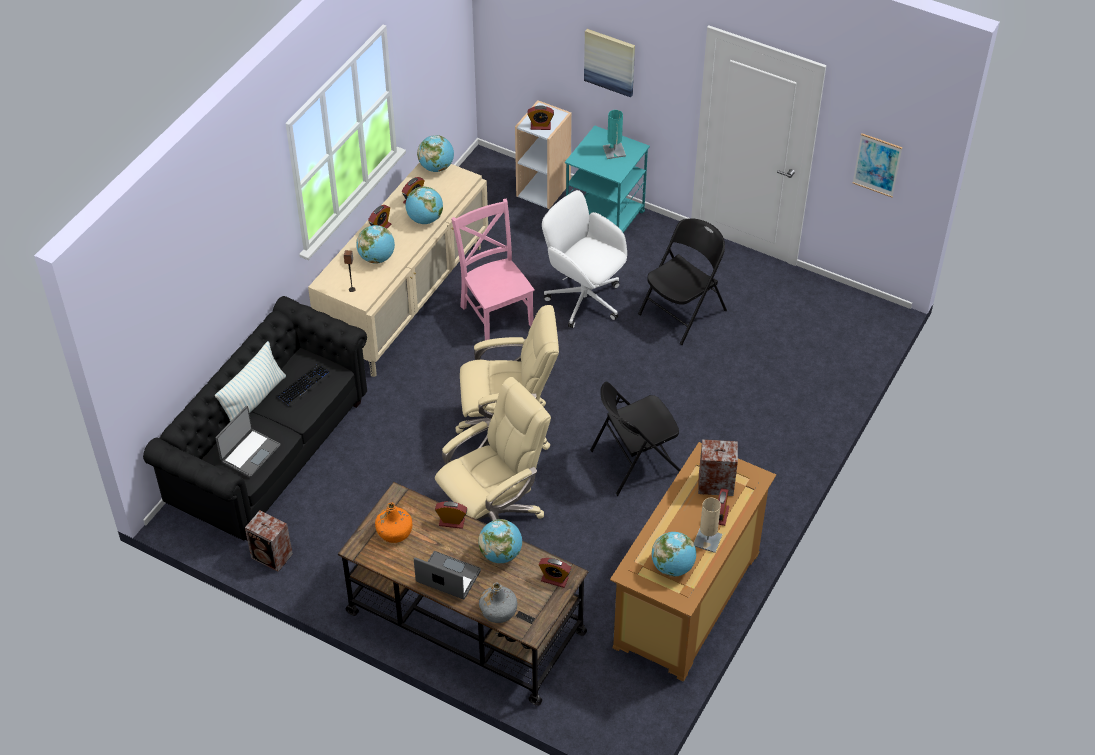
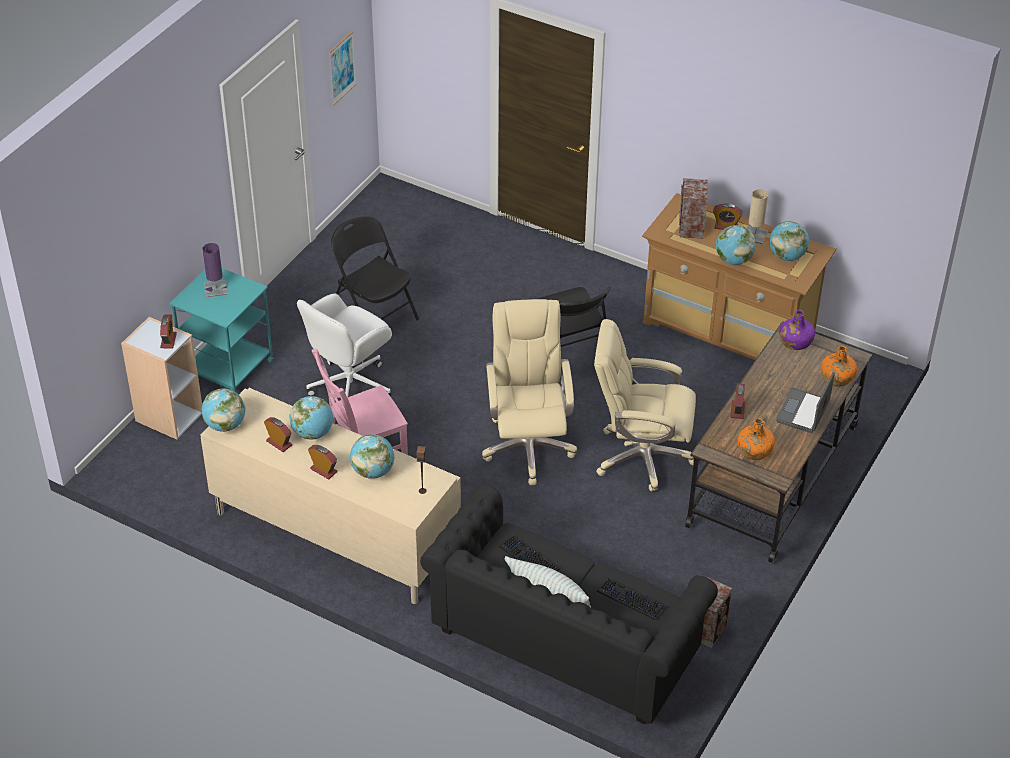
camera: 90 degrees left, 5 degrees down
(250, 453) = (630, 599): laptop -> keyboard
(493, 515) = (641, 457): beige office chair -> beige office chair turned 45 degrees counterclockwise
(498, 611) = (836, 378): grey bottle -> orange bottle
(501, 554) = (771, 376): globe -> globe (733, 260)
(554, 579) = (795, 342): alarm clock -> purple bottle
(610, 62) = (162, 221): picture -> none
(614, 151) = (216, 289): turquoise table lamp -> purple table lamp

